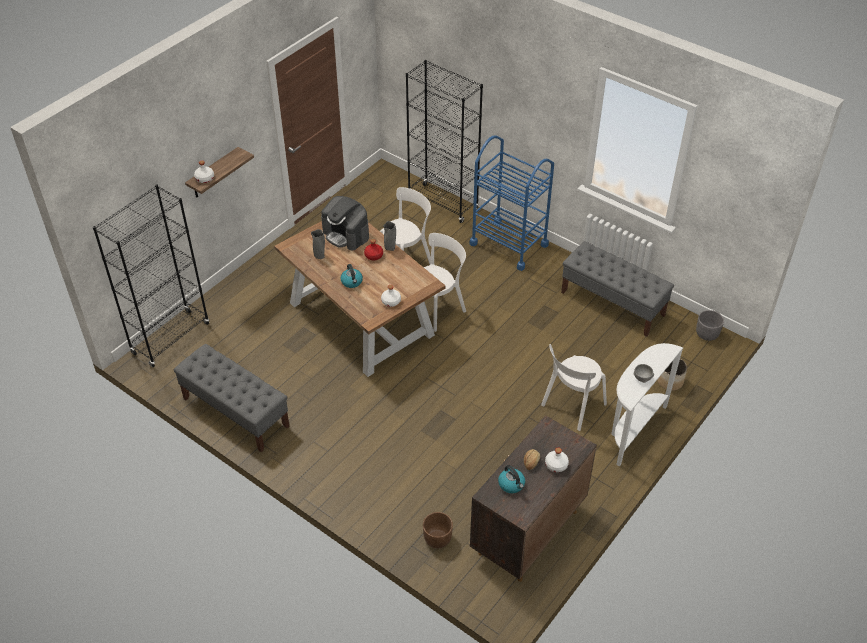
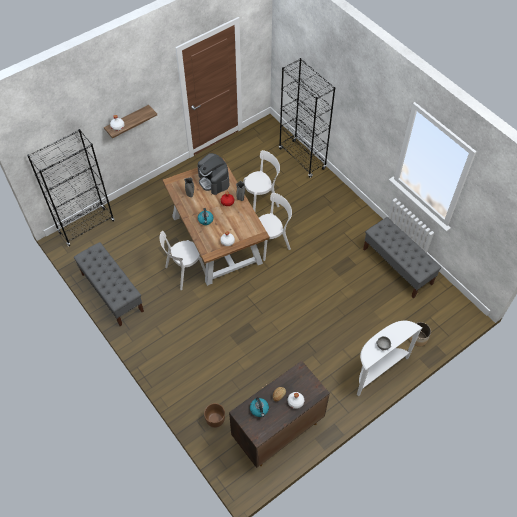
camera: 15 degrees right, 10 degrees up
(509, 244) = (338, 202): blue cart -> none
(572, 406) = (340, 341): white chair -> white chair (184, 272)
(707, 334) = (458, 306): grey planter -> none

